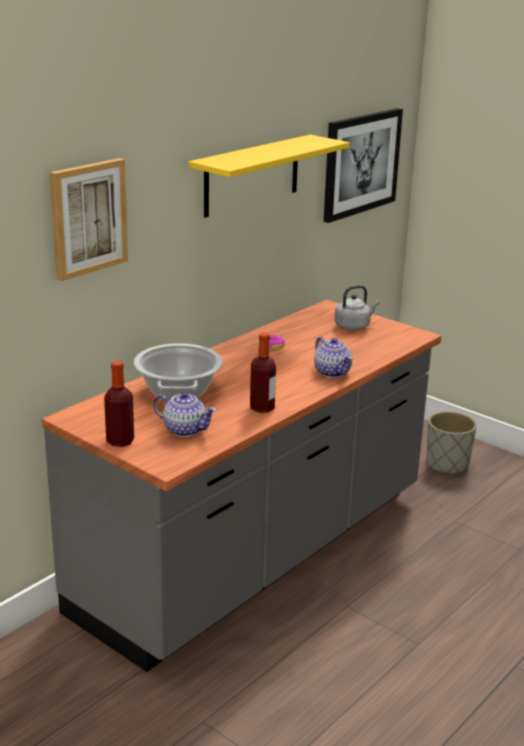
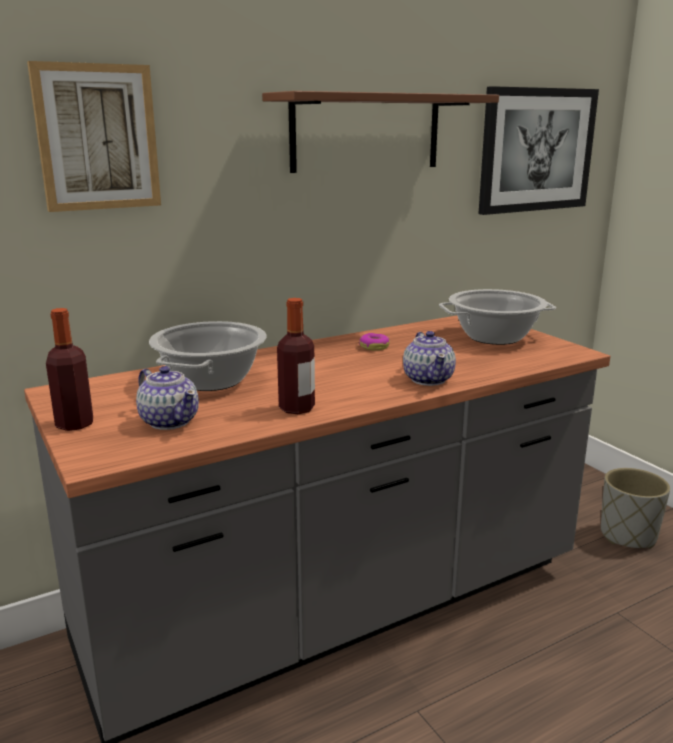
camera: 20 degrees right, 5 degrees down
(252, 175) = (366, 132): yellow shelf -> brown shelf
(354, 326) = (494, 337): grey kettle -> cooking pot

